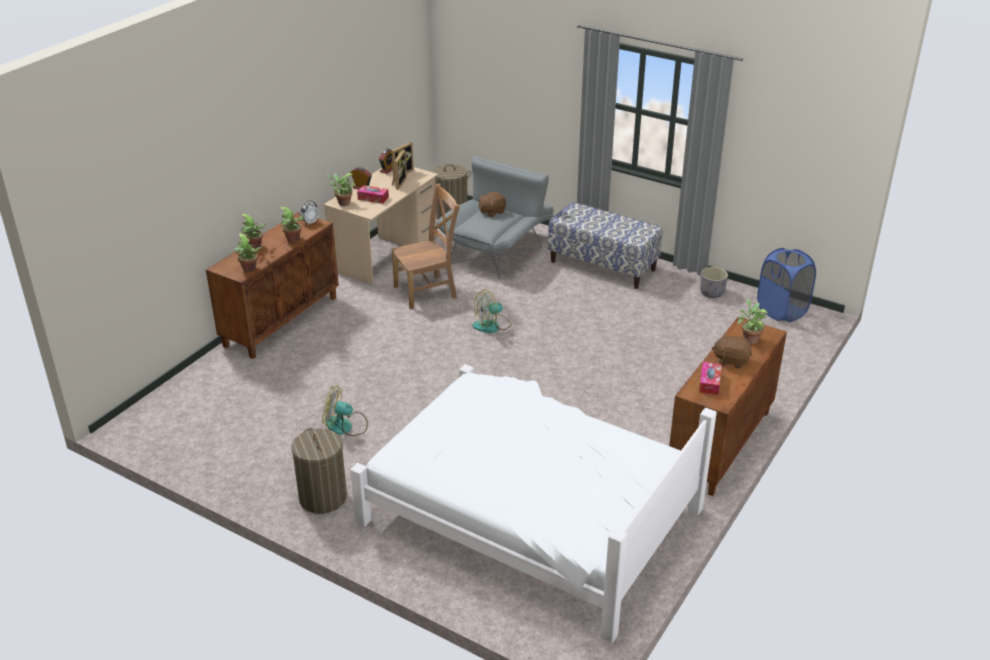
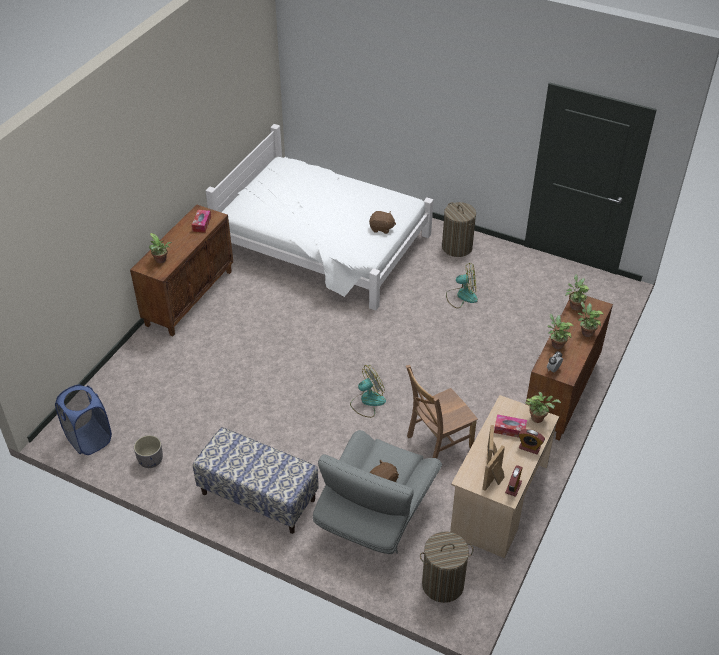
camera: 175 degrees right, 10 degrees up
(731, 360) = (181, 242): brown plush toy -> brown plush toy (381, 228)

